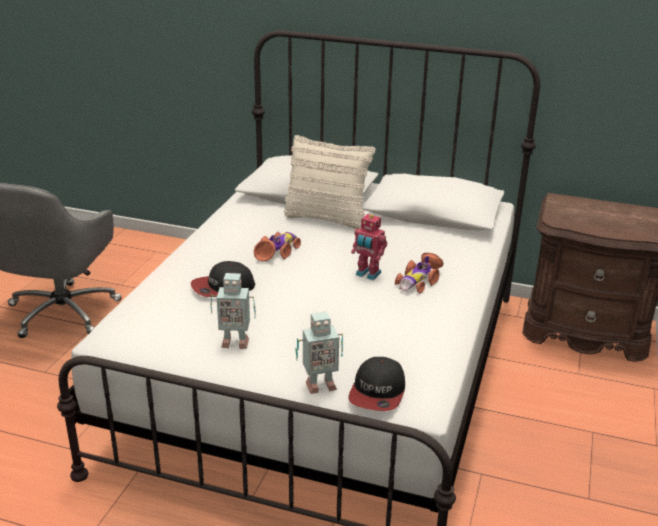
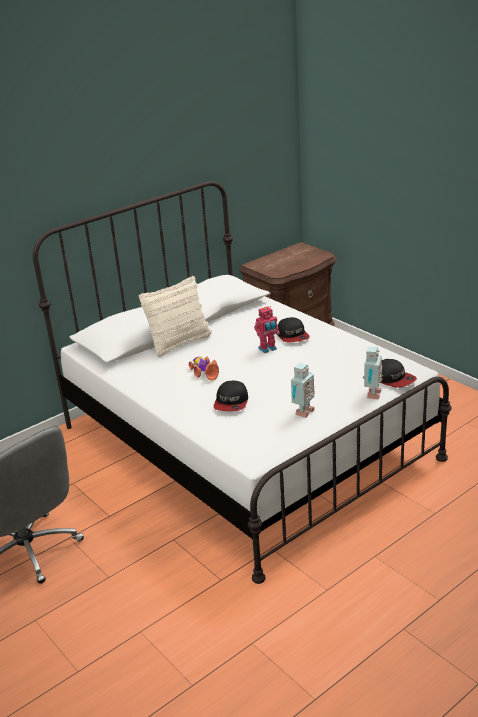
camera: 55 degrees left, 0 degrees up
(418, 281) = (292, 336): toy car -> cap

